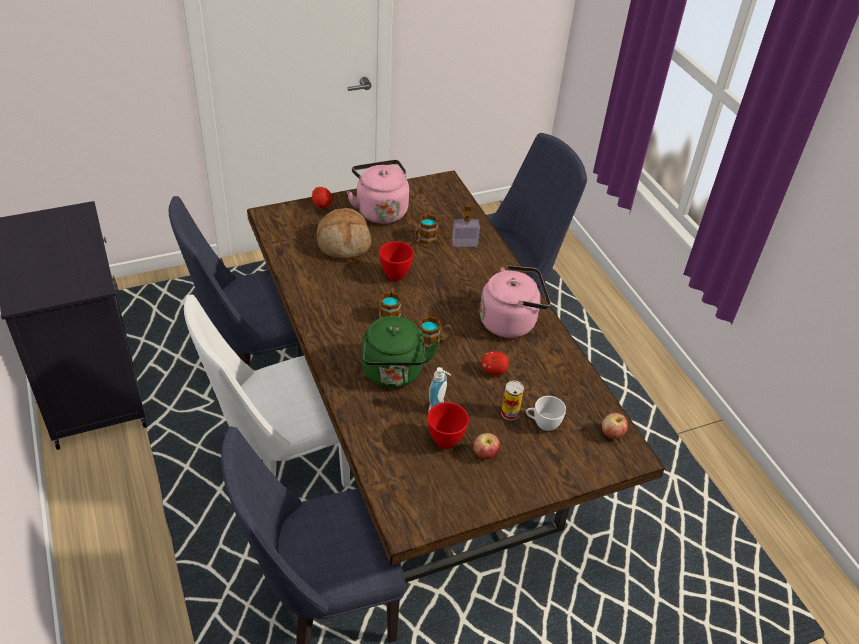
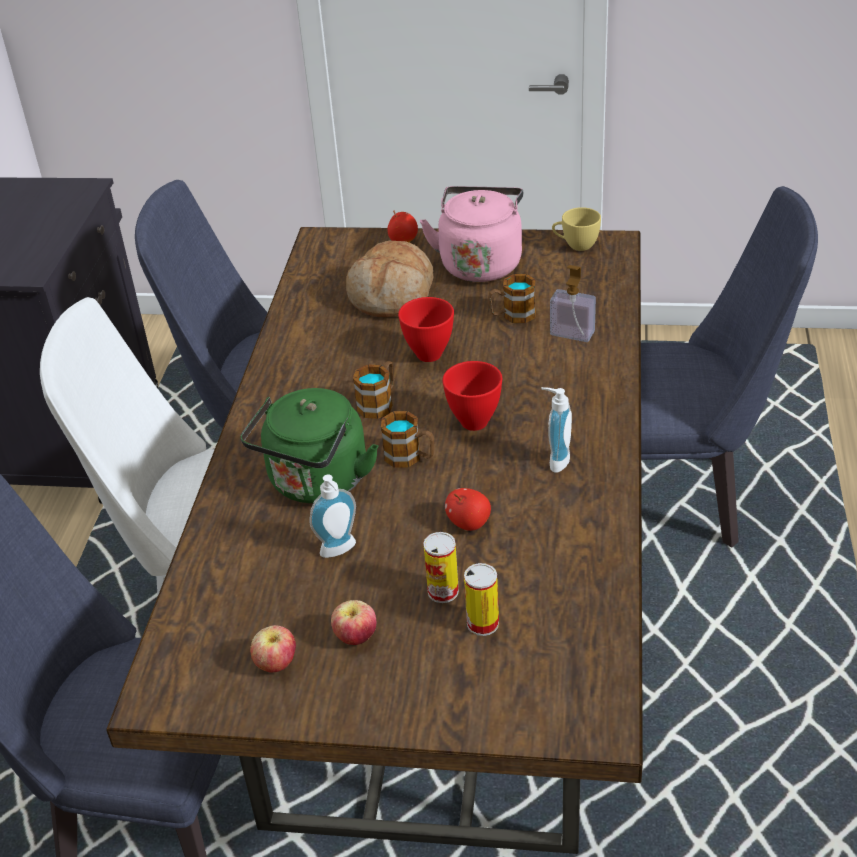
camera: 35 degrees right, 5 degrees down
(426, 187) = (576, 245): none -> yellow cup
(446, 442) = (311, 601): red bowl -> red bowl (474, 423)
(511, 321) = (555, 460): pink kettle -> soap dispenser
(542, 423) = (482, 623): white cup -> can
(612, 434) = (587, 678): apple -> apple (276, 664)

